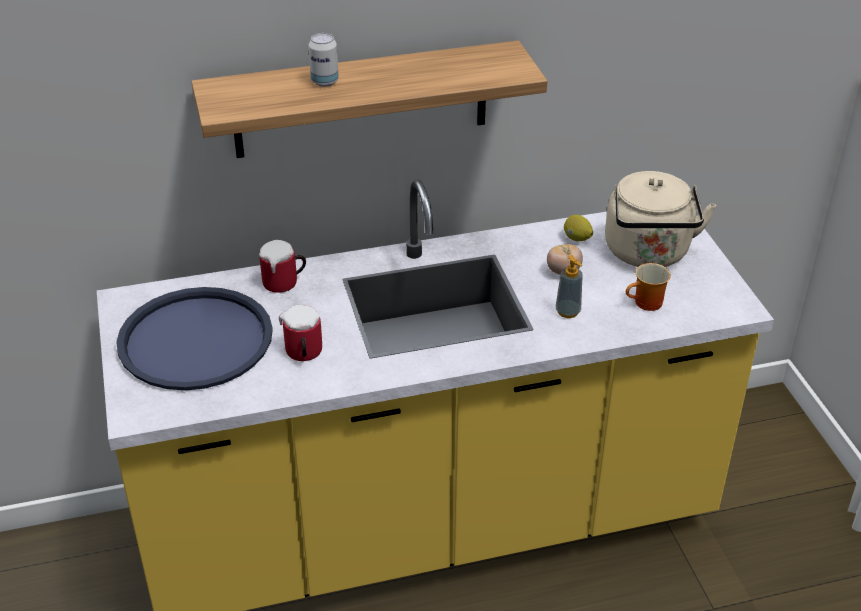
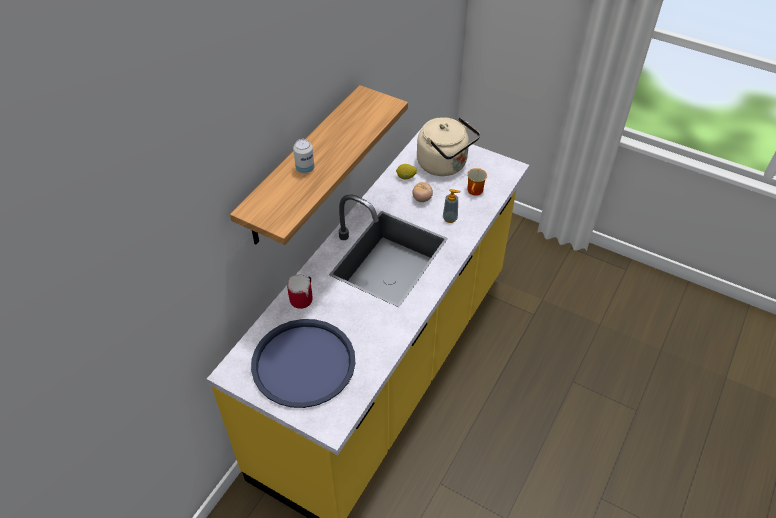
camera: 45 degrees left, 10 degrees up
(302, 354) = (366, 329): mug -> none

